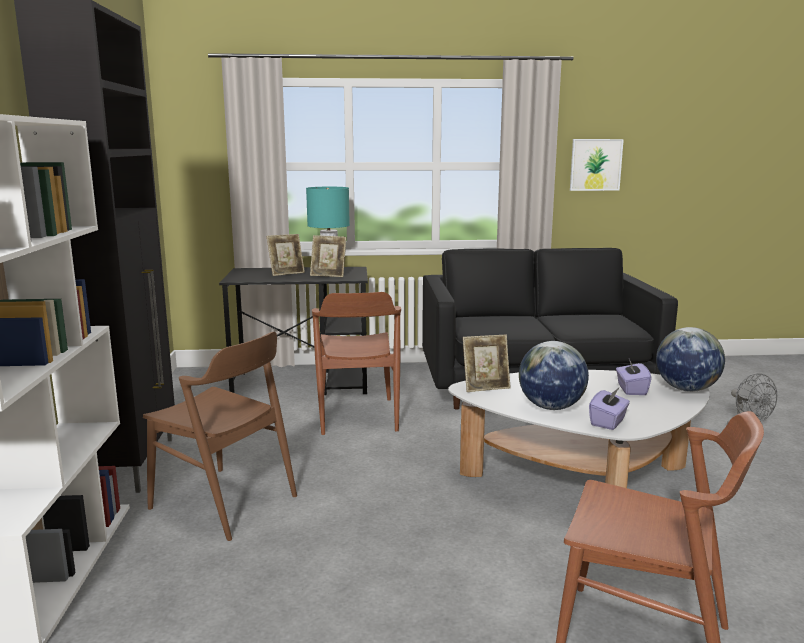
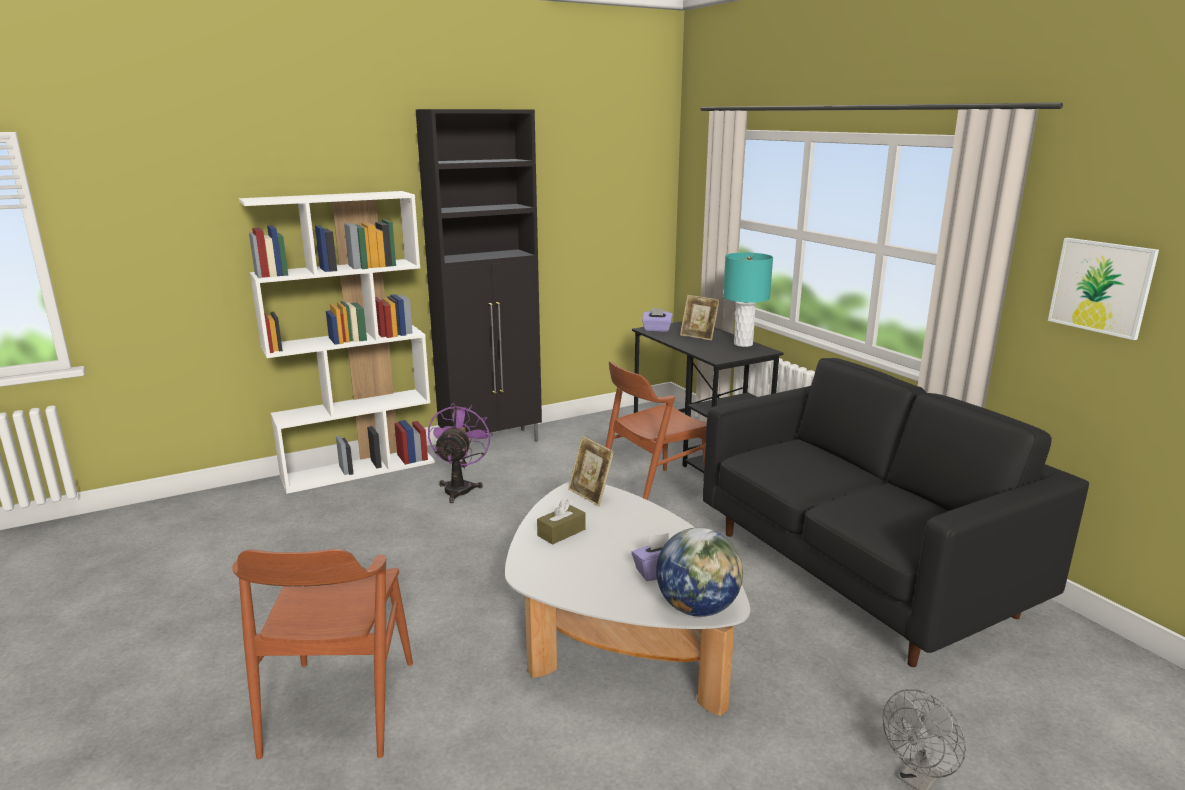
camera: 65 degrees right, 5 degrees up
(224, 502) = (460, 487): brown chair -> purple fan
(328, 275) = (714, 349): picture frame -> none
(551, 407) = (561, 532): globe -> brown tissue box
(608, 422) = (542, 566): purple tissue box -> purple tissue box (656, 330)

